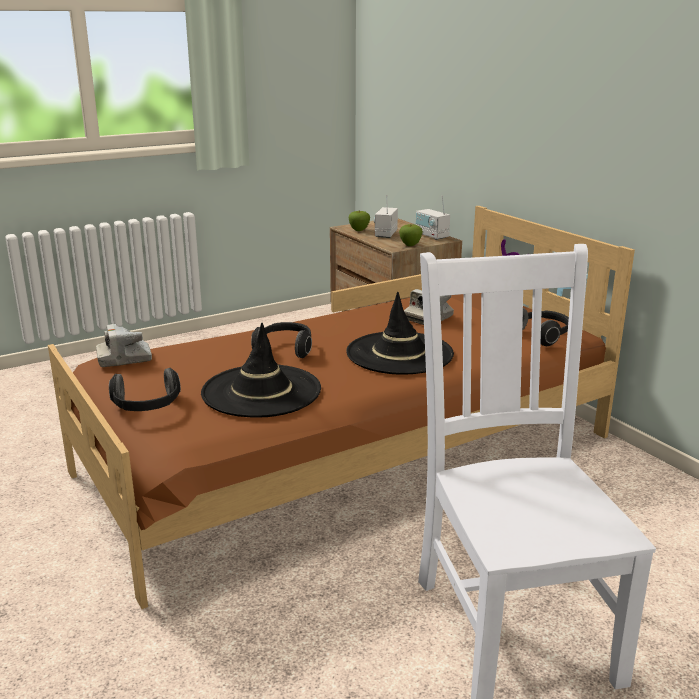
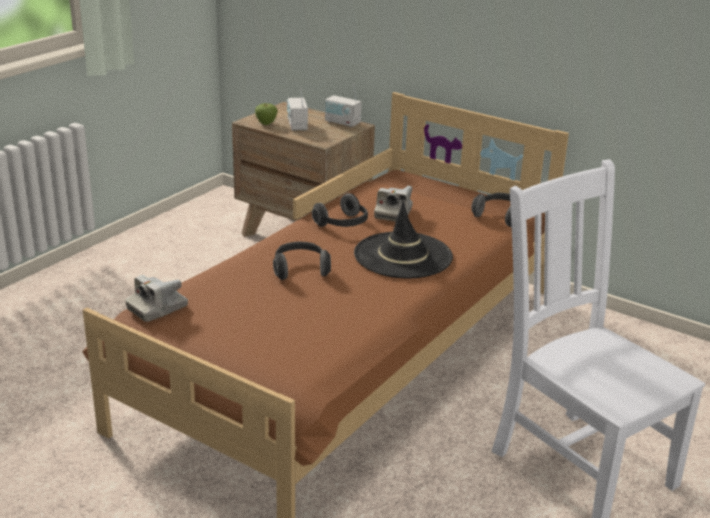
camera: 25 degrees left, 5 degrees up
(147, 407) = (239, 354): headphones -> headphones (343, 224)
(261, 391) = (323, 317): black hat -> none
(410, 245) = (334, 137): apple -> none

